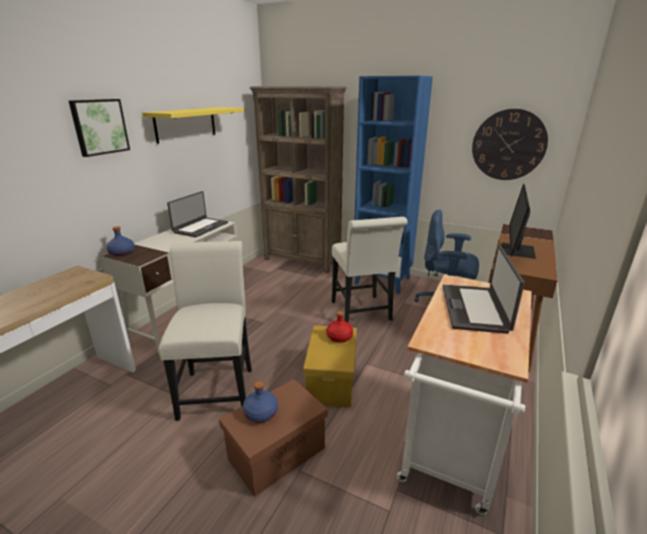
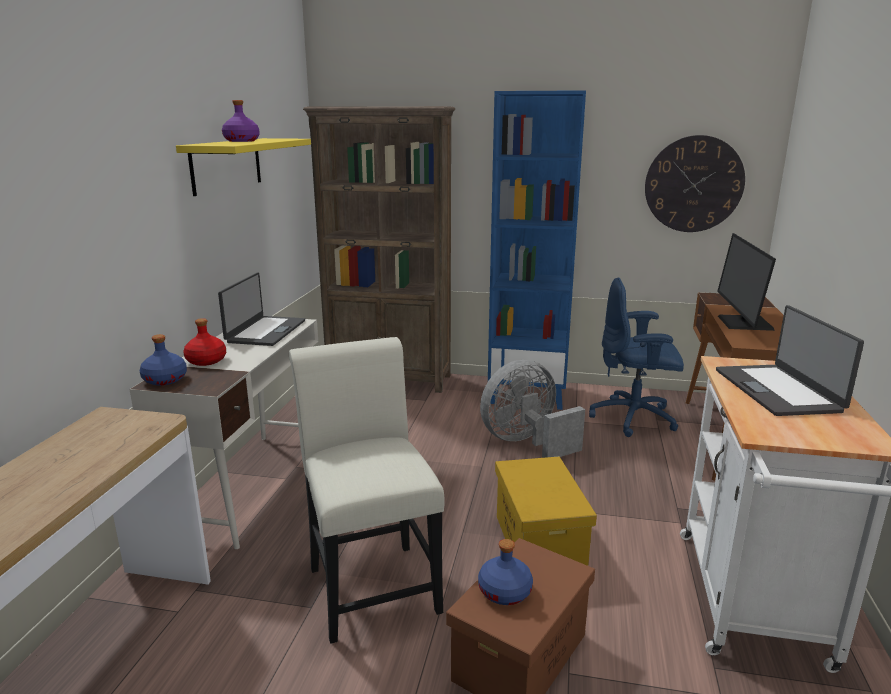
camera: 15 degrees left, 5 degrees down
(99, 127) = (124, 168): picture -> none
(192, 109) = (241, 141): none -> purple bottle
(339, 337) = (545, 472): red bottle -> red bottle (206, 361)
(362, 313) = (526, 442): white chair -> grey fan

